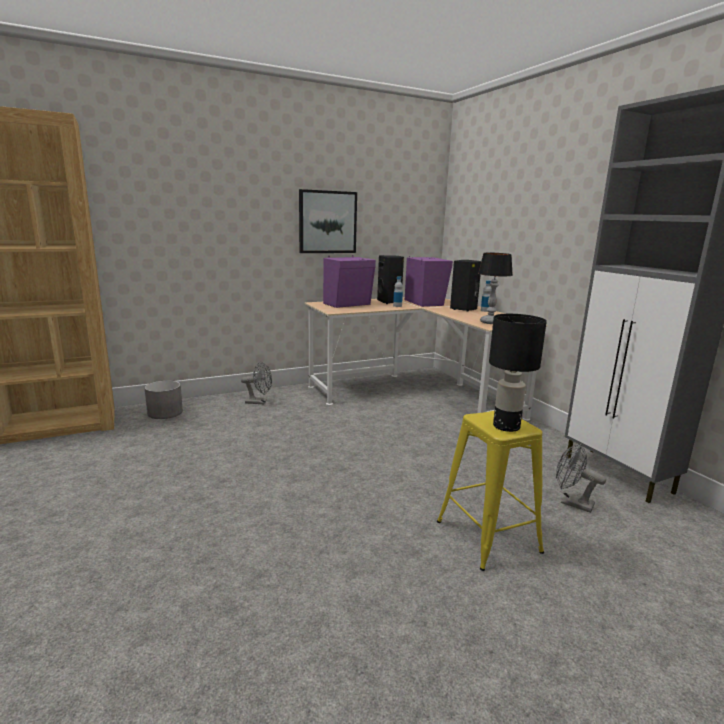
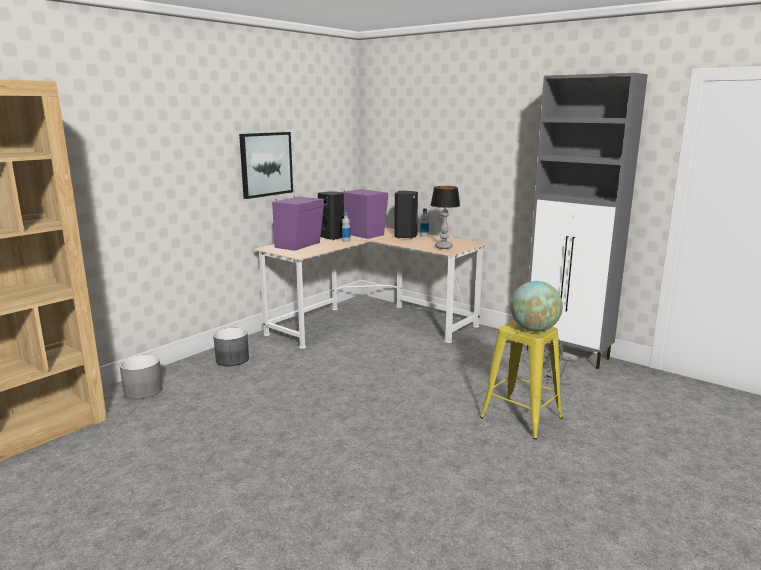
camera: 25 degrees left, 0 degrees up
(259, 402) = (232, 360): grey fan -> grey planter
(506, 426) = (534, 329): black table lamp -> globe

